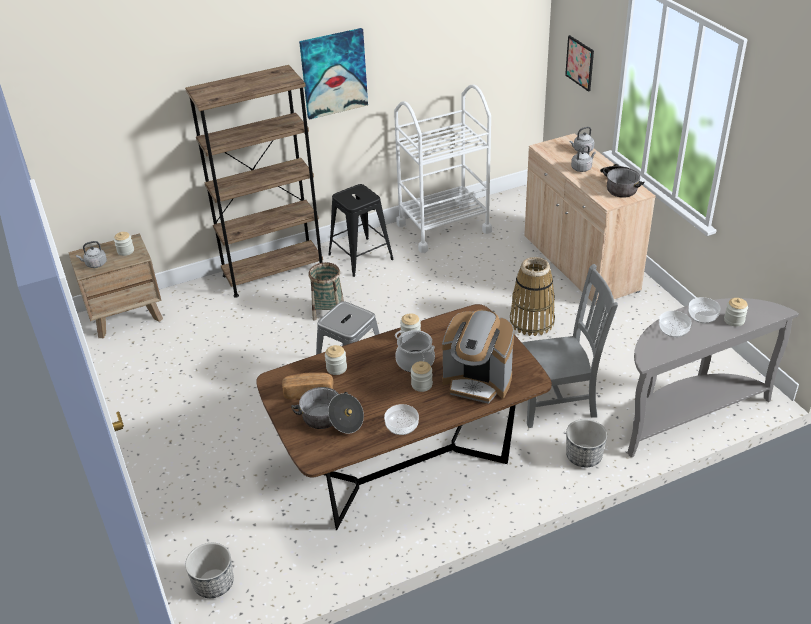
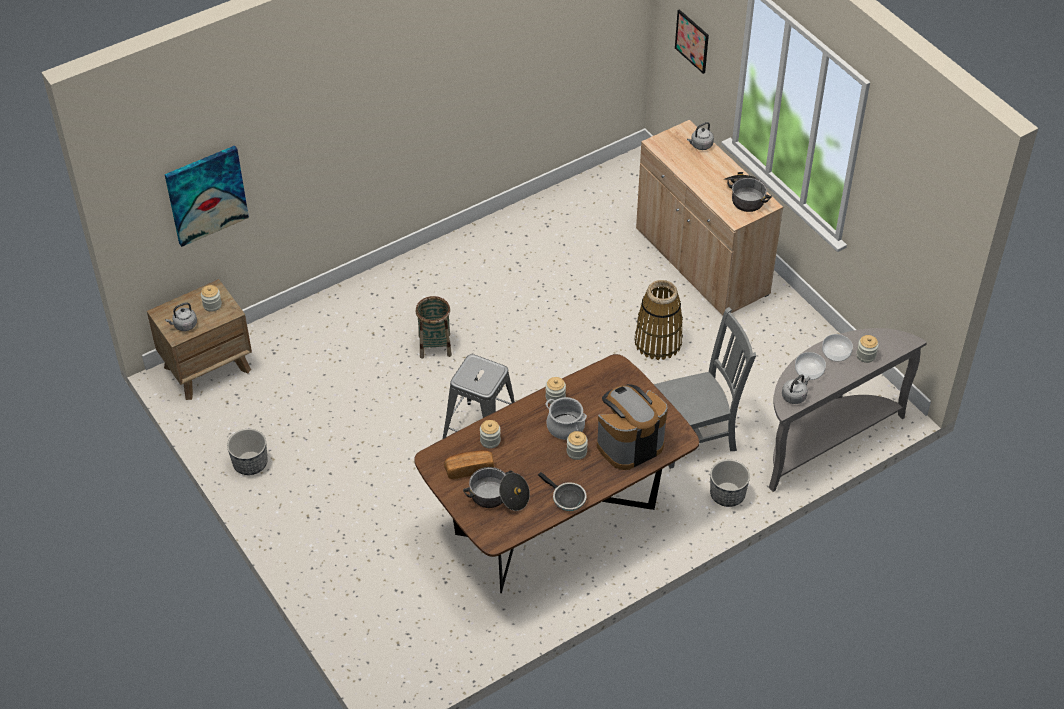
camera: 10 degrees left, 10 degrees up
(213, 583) = (397, 656): planter -> planter (250, 463)
(273, 273) = (359, 298): brown bookcase -> none
(334, 73) = (424, 84): picture -> picture (206, 195)
(360, 257) = (454, 269): black stool -> none
(401, 426) = (566, 498): bowl -> frying pan
(443, 227) = (542, 221): white cart -> none
(477, 382) = (629, 444): coffee machine -> coffee machine turned 135 degrees clockwise
(582, 168) = (703, 172): grey kettle -> grey kettle (794, 396)

